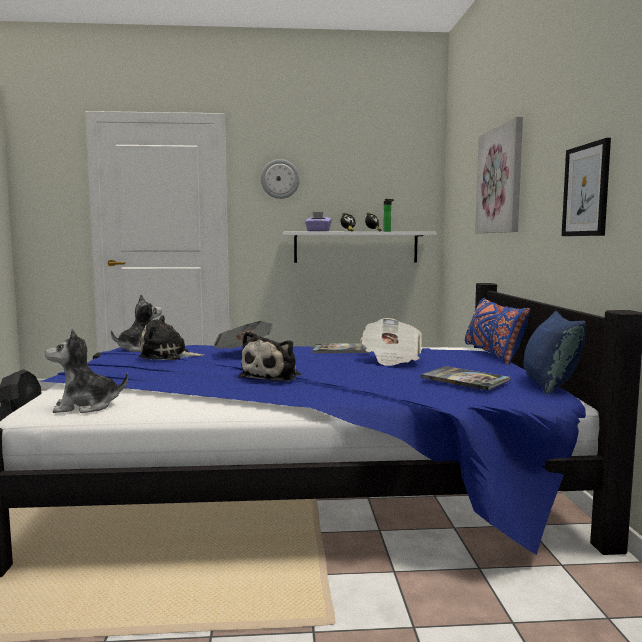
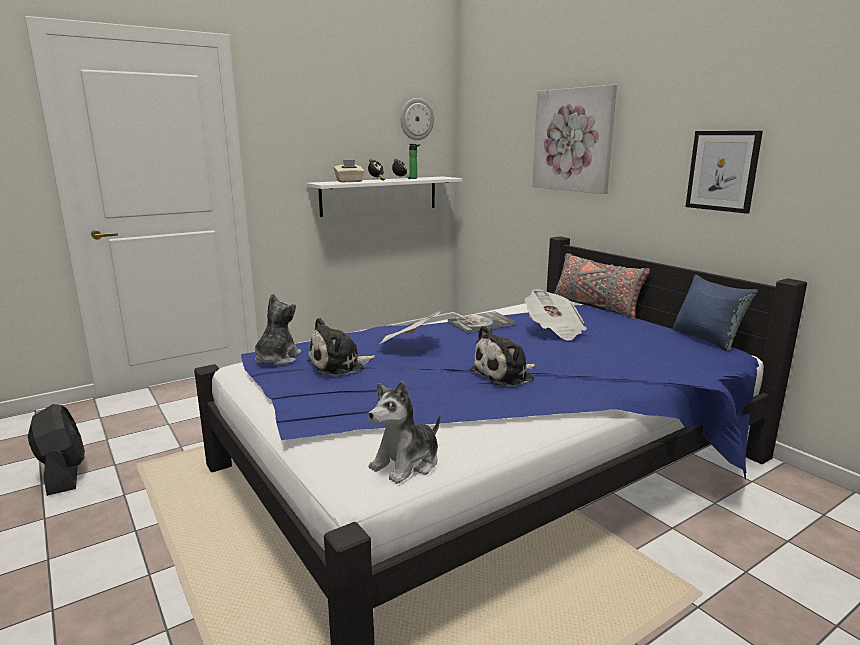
camera: 30 degrees left, 10 degrees up
(273, 376) = (505, 374): plush toy -> plush toy turned 60 degrees clockwise
(280, 179) = (299, 120): wall clock -> wall clock (416, 119)
(318, 231) = (349, 181): purple tissue box -> beige tissue box
(465, 379) = (657, 347): book -> none
(493, 353) = (595, 306): blue pillow -> grey pillow

